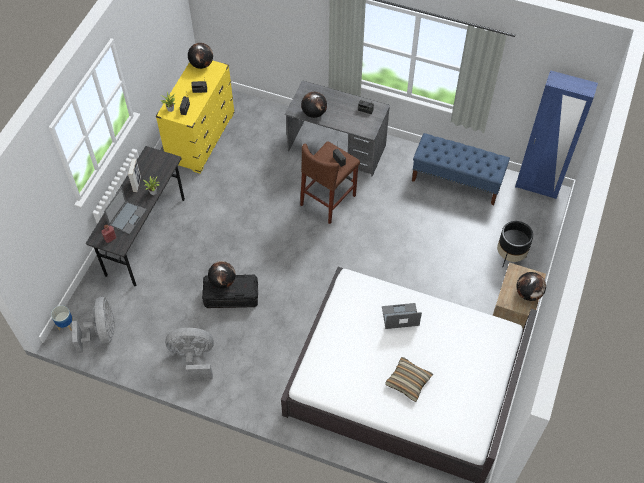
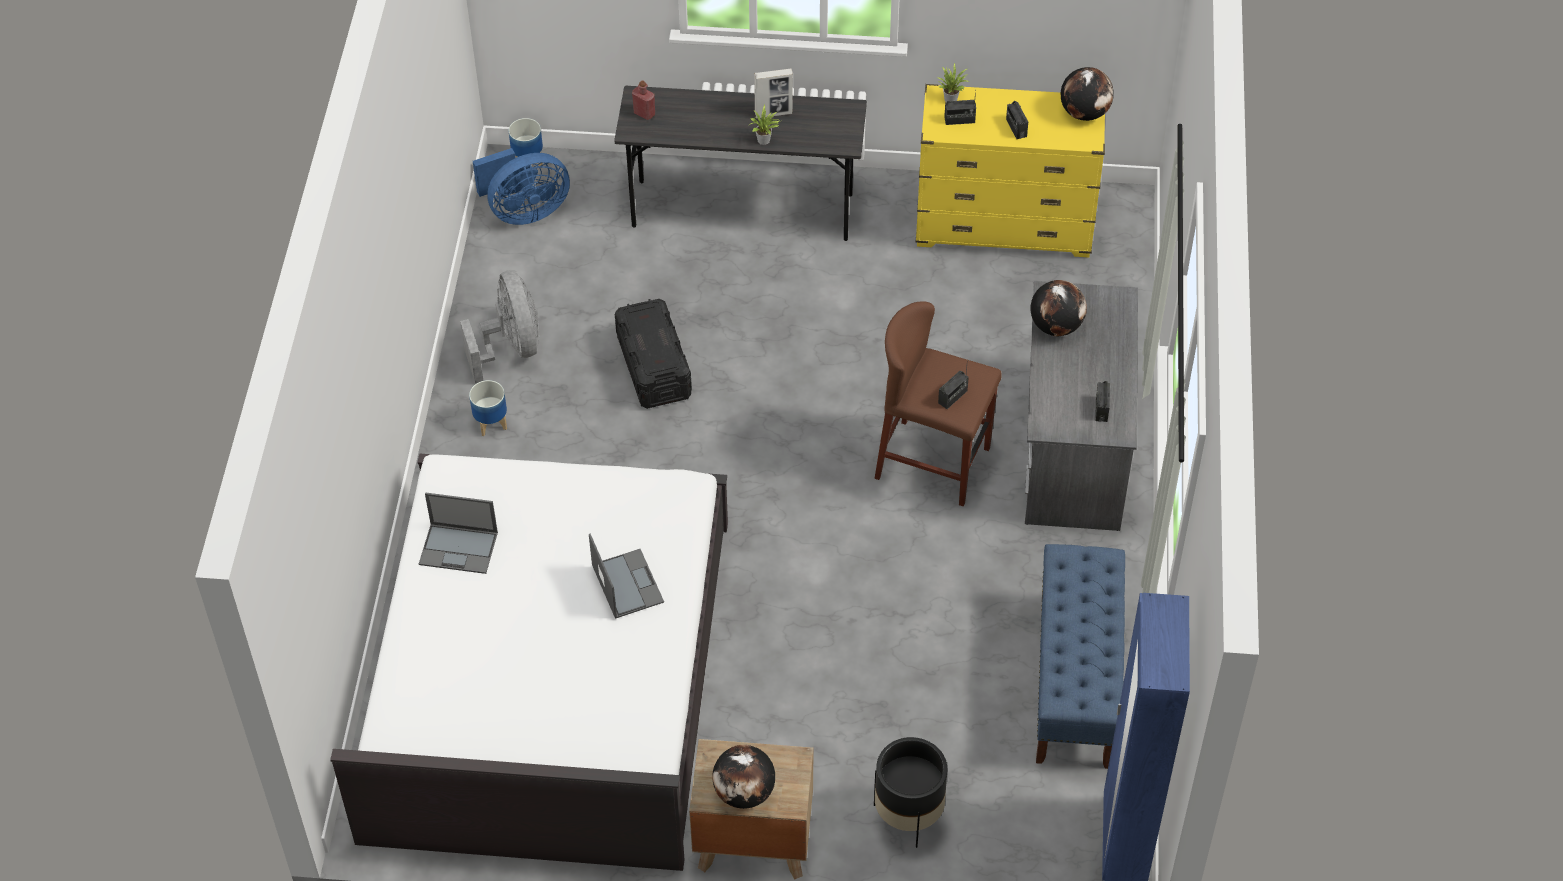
camera: 75 degrees right, 5 degrees down
(102, 333) = (525, 211): grey fan -> blue fan
(127, 217) = (697, 122): laptop -> laptop (459, 548)
(222, 282) = (656, 327): globe -> none
(240, 377) = (491, 423): none -> planter
(408, 381) = (489, 624): pillow -> none

